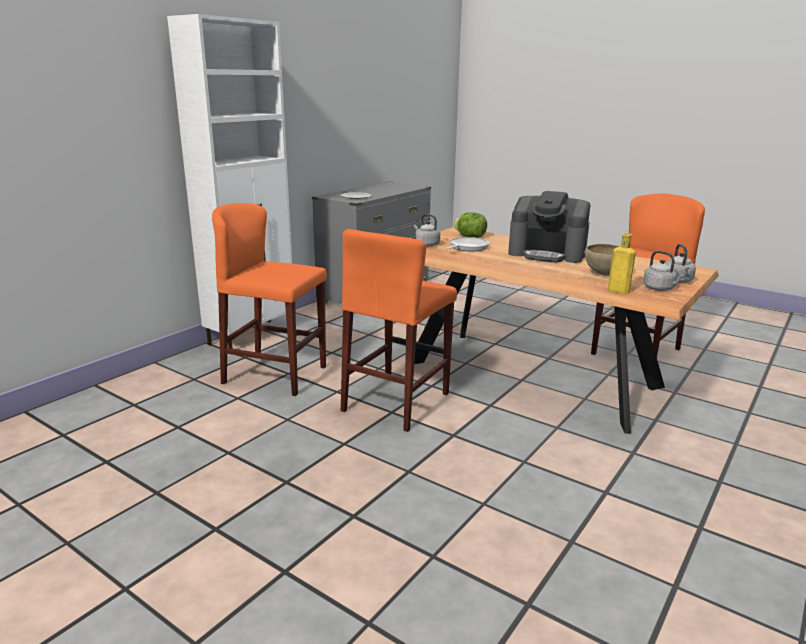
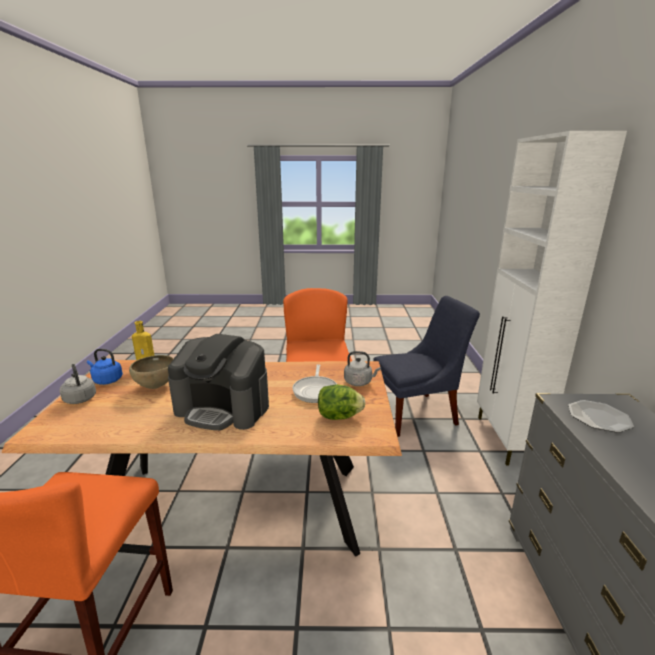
camera: 145 degrees right, 0 degrees up
(275, 375) = (417, 414): orange stool -> blue chair
(547, 253) = (223, 408): coffee machine -> coffee machine turned 150 degrees counterclockwise
(660, 289) = (106, 380): grey kettle -> blue kettle

